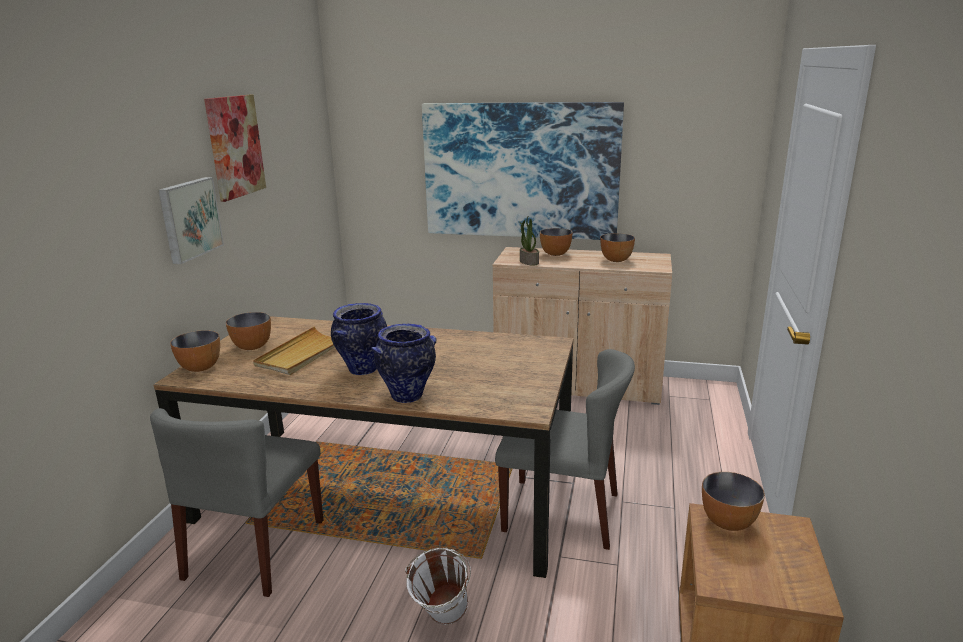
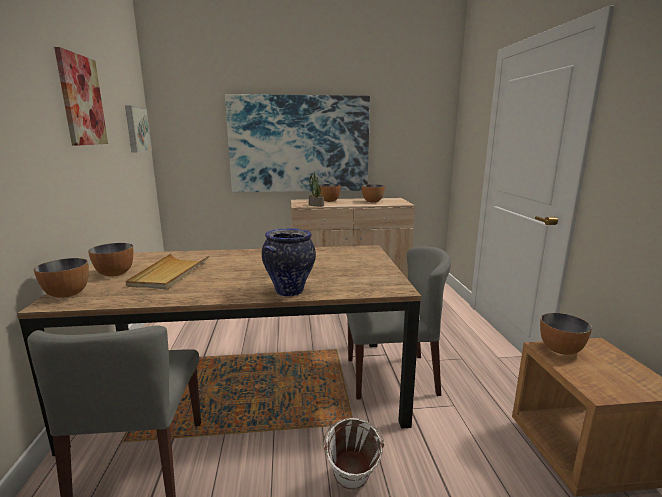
camera: 20 degrees left, 5 degrees down
(189, 219) = (45, 153): picture -> picture (136, 129)
(362, 370) = (234, 279): vase -> none

